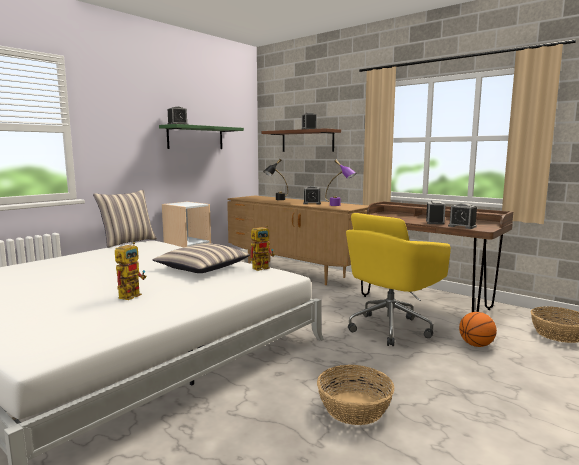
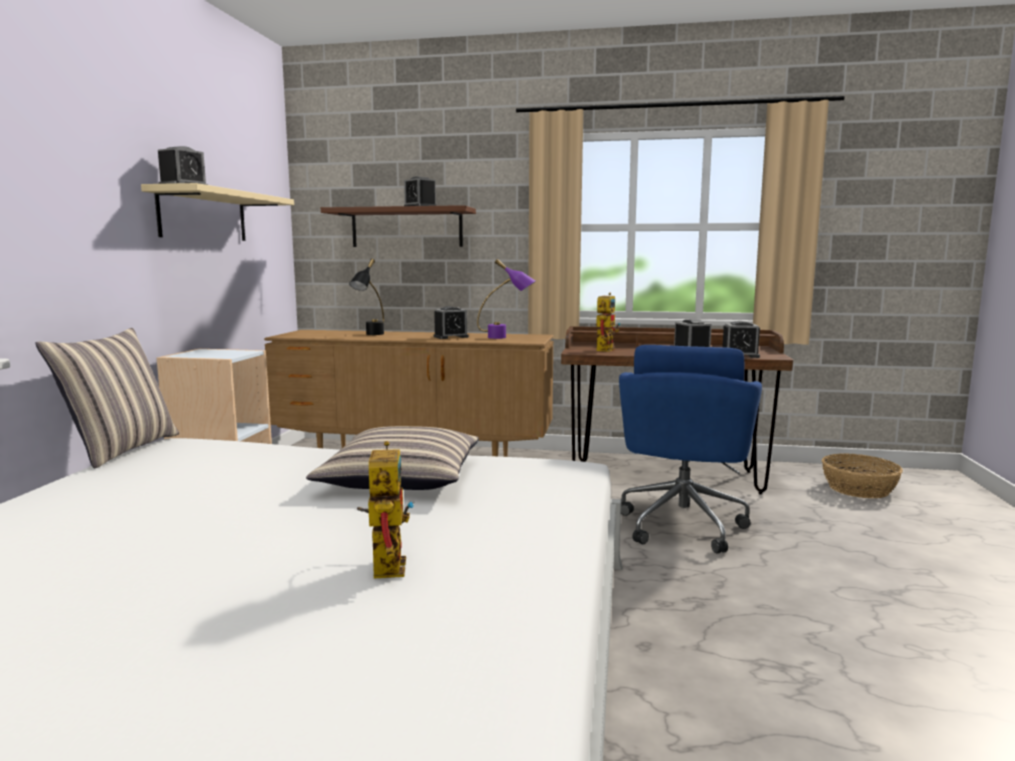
camera: 30 degrees left, 0 degrees up
(195, 138) = (203, 216): green shelf -> beige shelf
(263, 267) = (508, 459): toy robot -> toy robot (604, 349)
(354, 408) = (822, 666): basket -> none
(391, 328) = (681, 524): yellow office chair -> blue office chair
(476, 345) = (807, 524): basketball -> none

